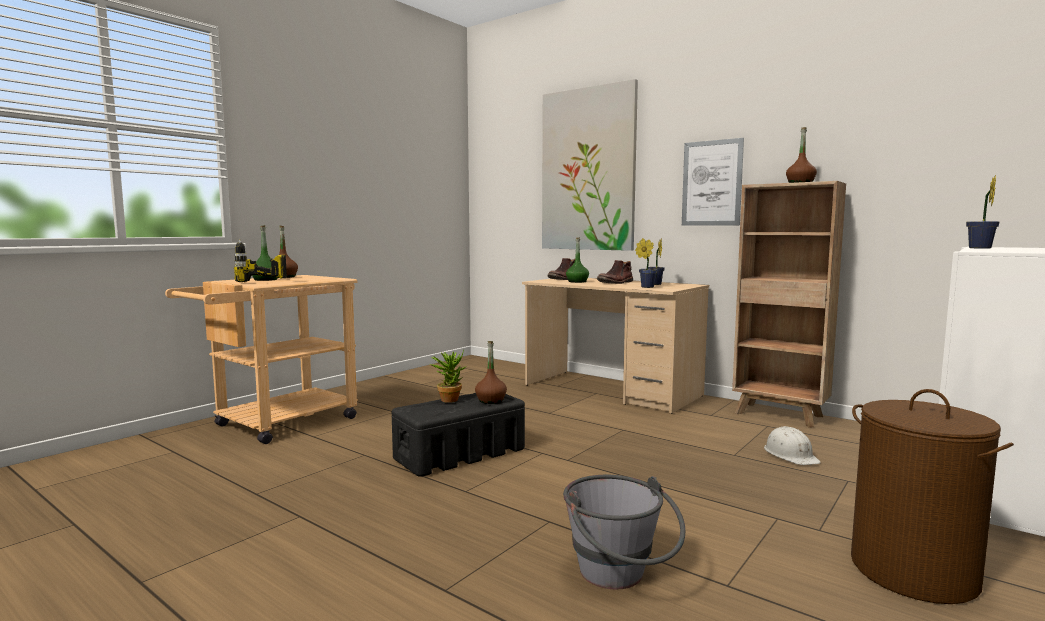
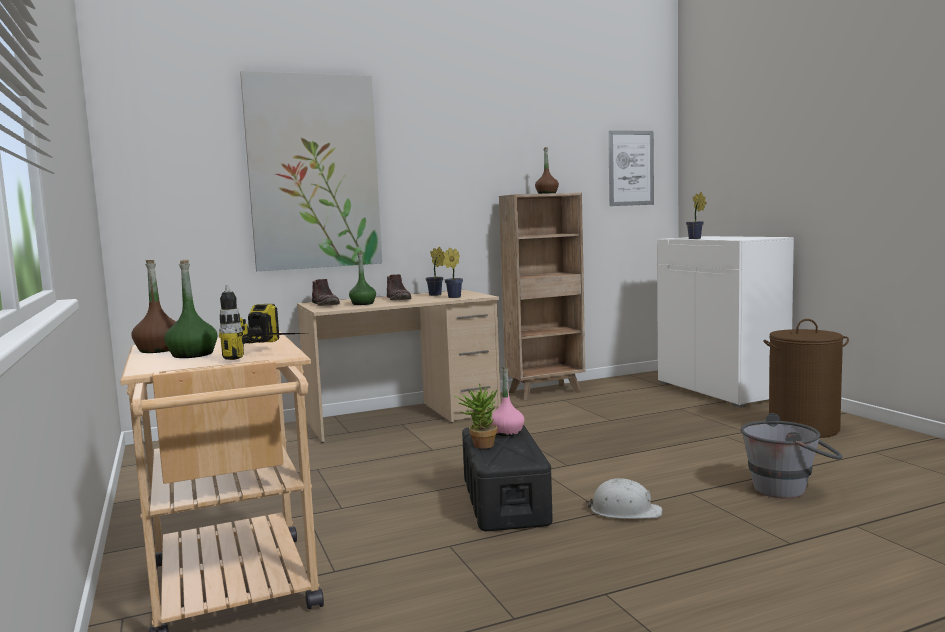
camera: 60 degrees left, 0 degrees up
(490, 400) = (507, 432): brown bottle -> pink bottle
(712, 183) = (456, 191): picture -> picture (631, 168)
(790, 455) = (625, 408): white hard hat -> white hard hat (624, 511)

